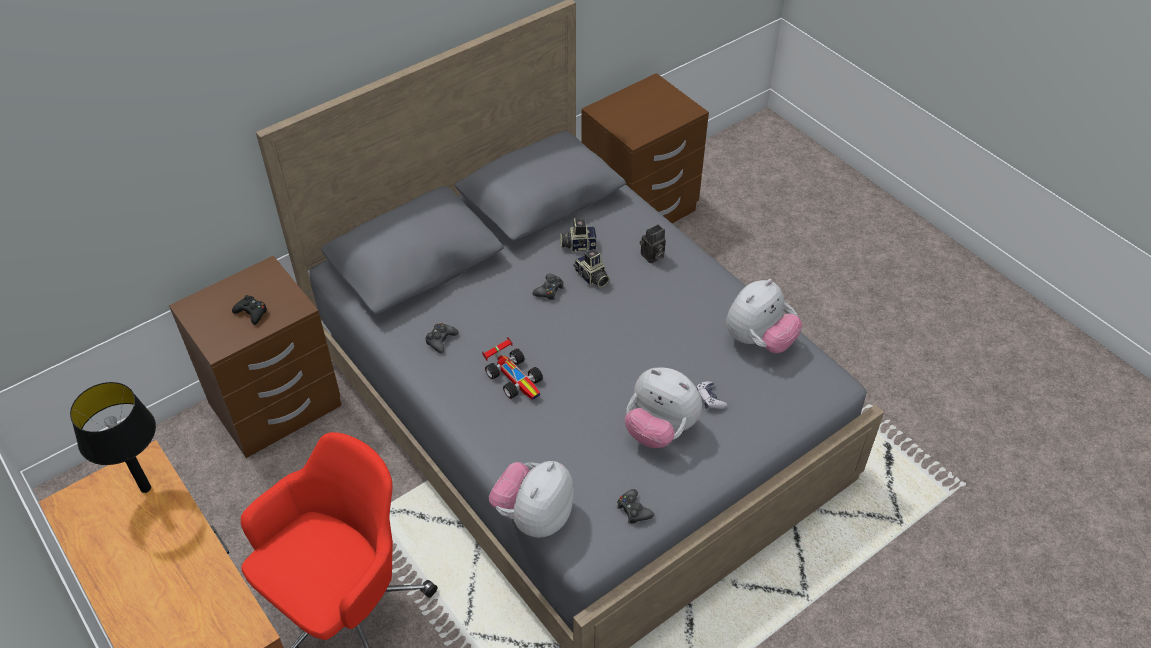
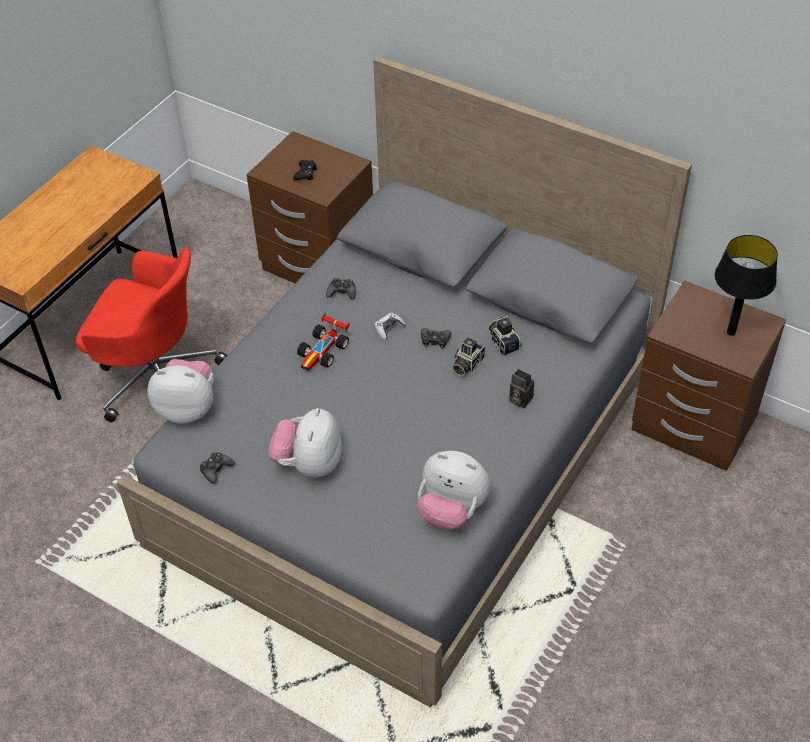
camera: 70 degrees right, 0 degrees up
(145, 488) = (118, 185): black table lamp -> black table lamp (730, 332)
(709, 399) = (360, 490): game controller -> game controller (389, 329)

